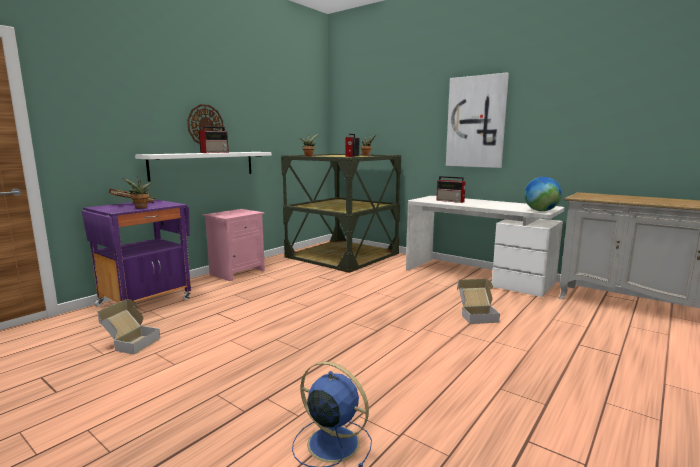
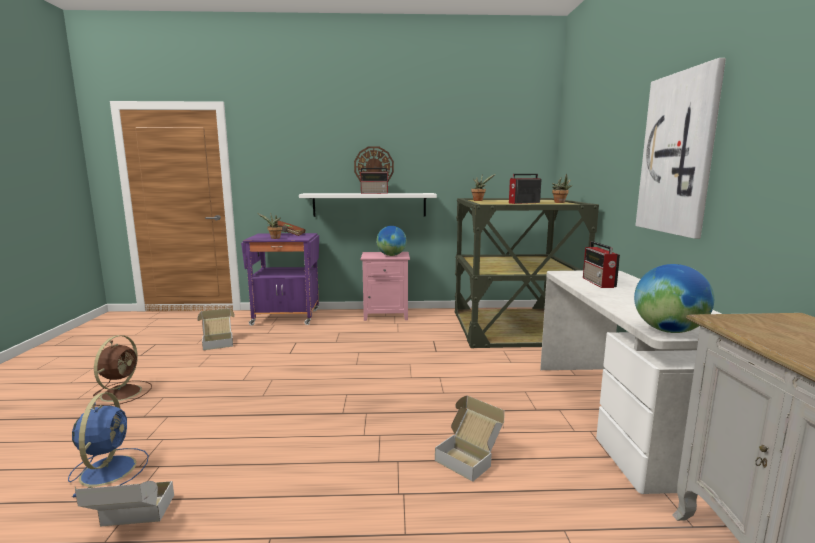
camera: 50 degrees right, 0 degrees up
(155, 417) = (122, 392): none -> brown fan
(241, 212) = (391, 255): none -> globe
(432, 439) = (131, 521): none -> cardboard box

